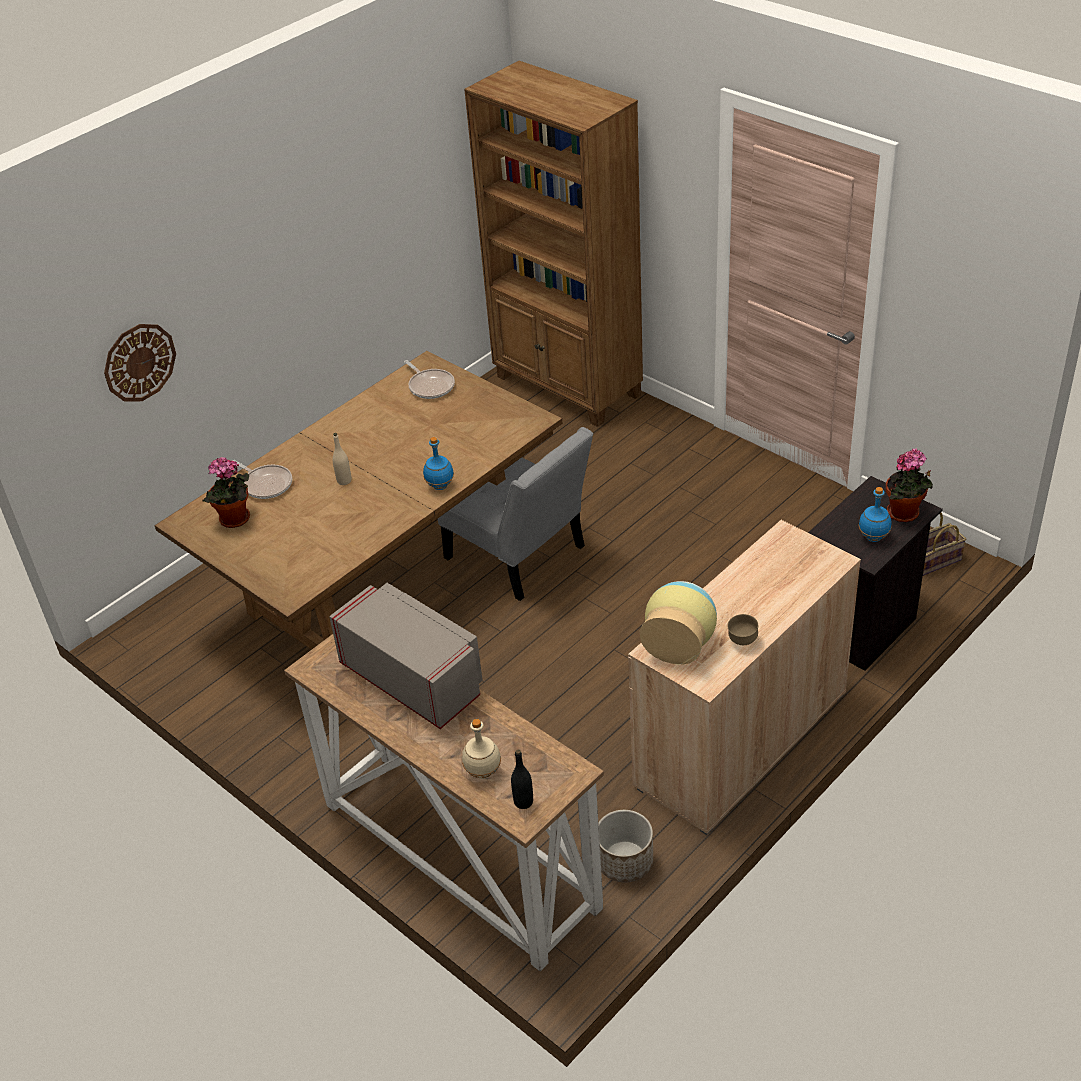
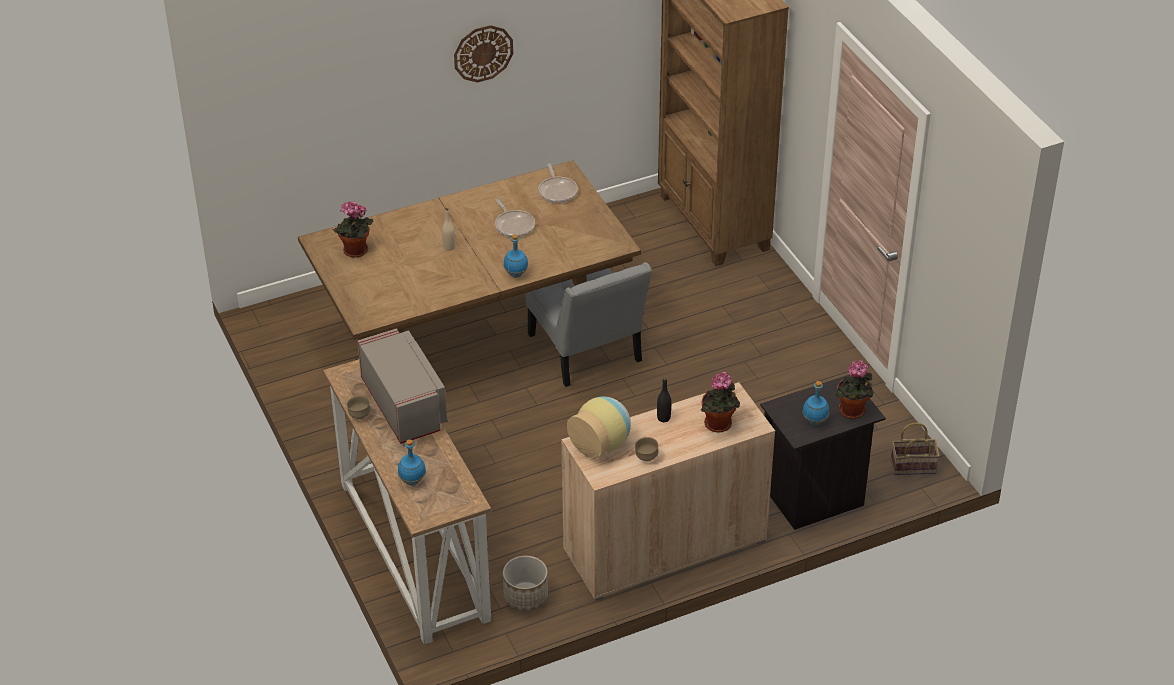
camera: 20 degrees right, 0 degrees up
(139, 362) = (325, 110): wall clock -> wall clock (483, 53)
(266, 484) = (392, 231): frying pan -> frying pan (514, 225)
(364, 712) = (359, 416): none -> brown bowl
(482, 772) = (412, 481): beige bottle -> blue bottle
(523, 802) = (426, 508): black bottle -> black bottle (663, 418)
(796, 575) = (719, 425): none -> potted plant

